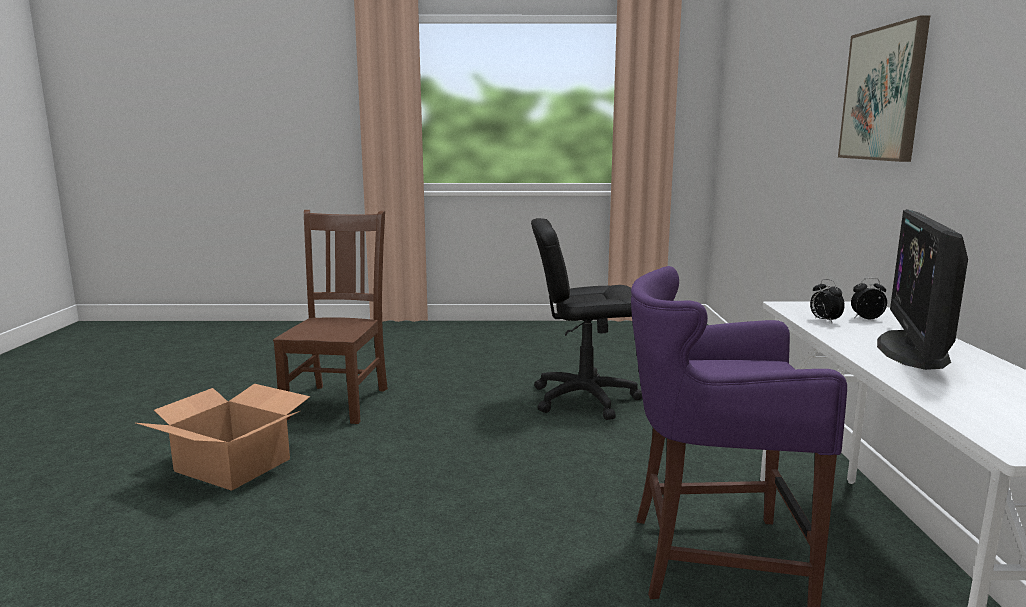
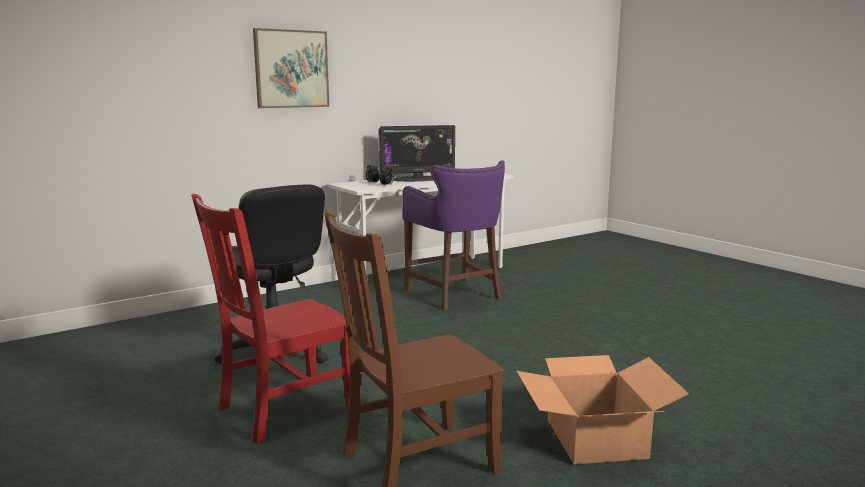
camera: 125 degrees left, 0 degrees up
(475, 385) = (282, 409): none -> red chair

